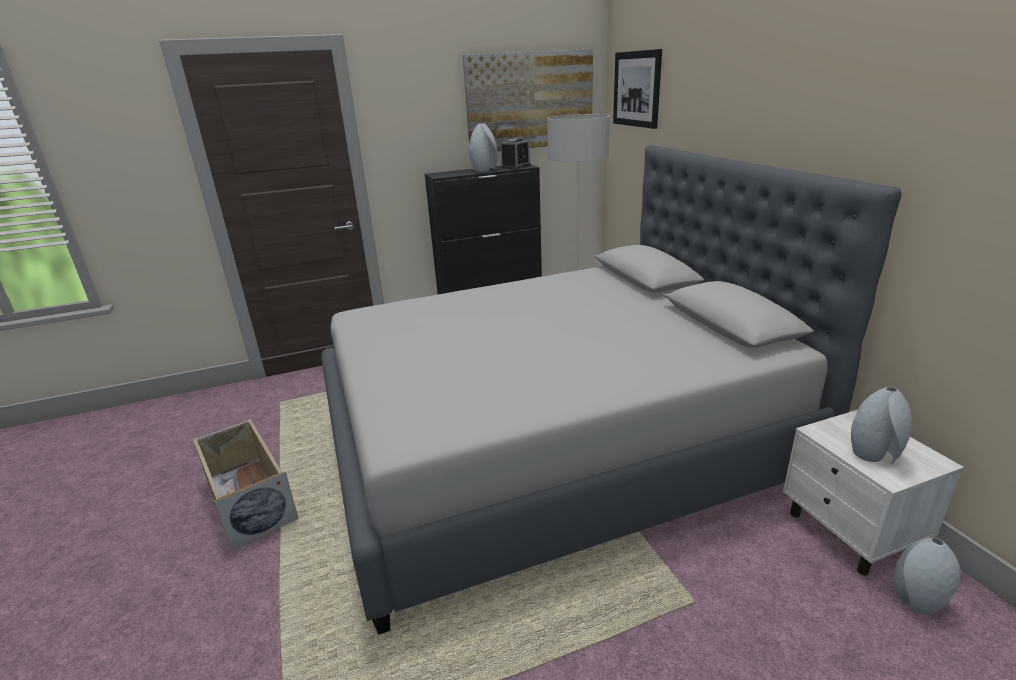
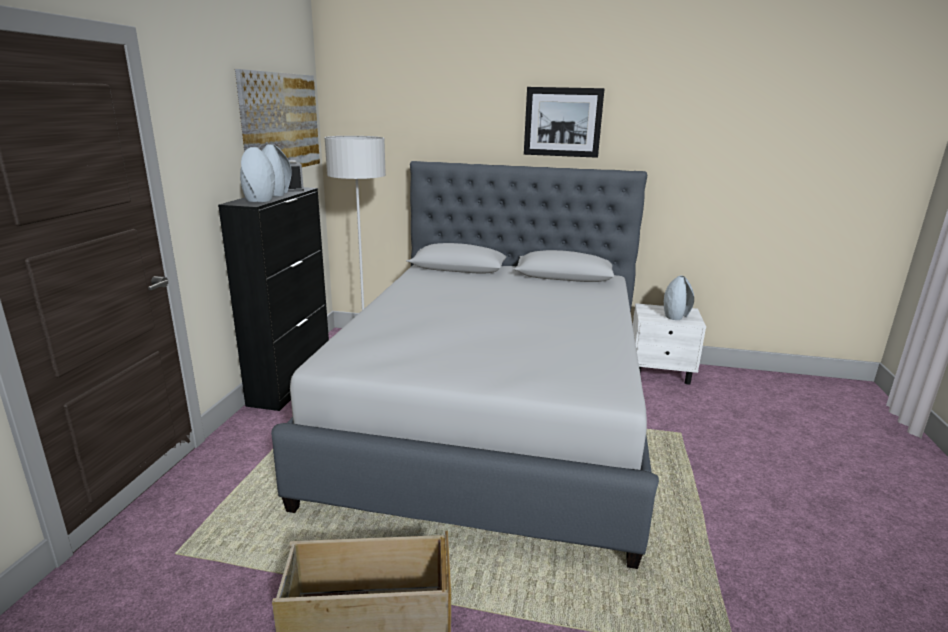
camera: 60 degrees left, 5 degrees down
(636, 89) = (372, 114): picture -> picture (562, 122)
(916, 601) = (712, 382): grey vase -> grey vase (259, 201)

